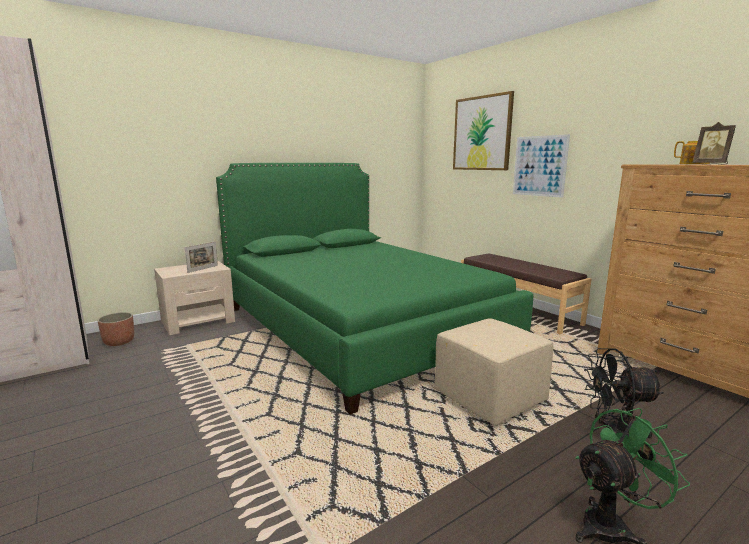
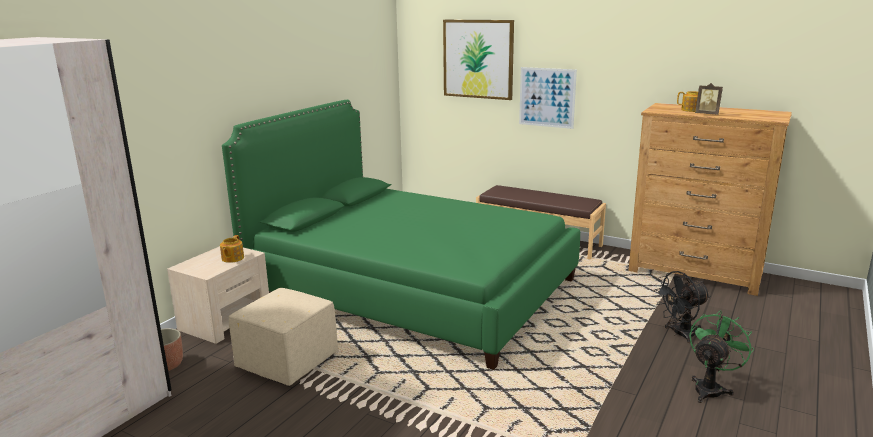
camera: 25 degrees left, 5 degrees up
(203, 269) = (232, 258): picture frame -> teapot
(488, 398) = (582, 329): beige ottoman -> beige ottoman (287, 362)

